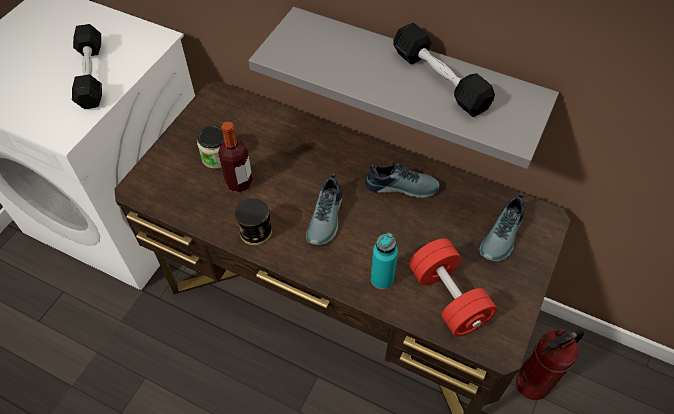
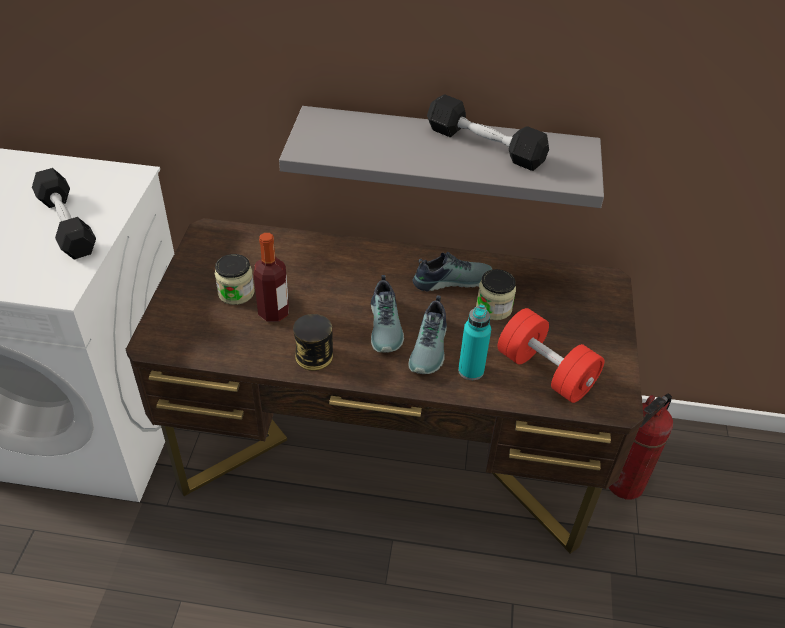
camera: 20 degrees left, 10 degrees down
(427, 222) = (494, 308): none -> jar
(503, 235) = (574, 304): shoe -> shoe (431, 347)

